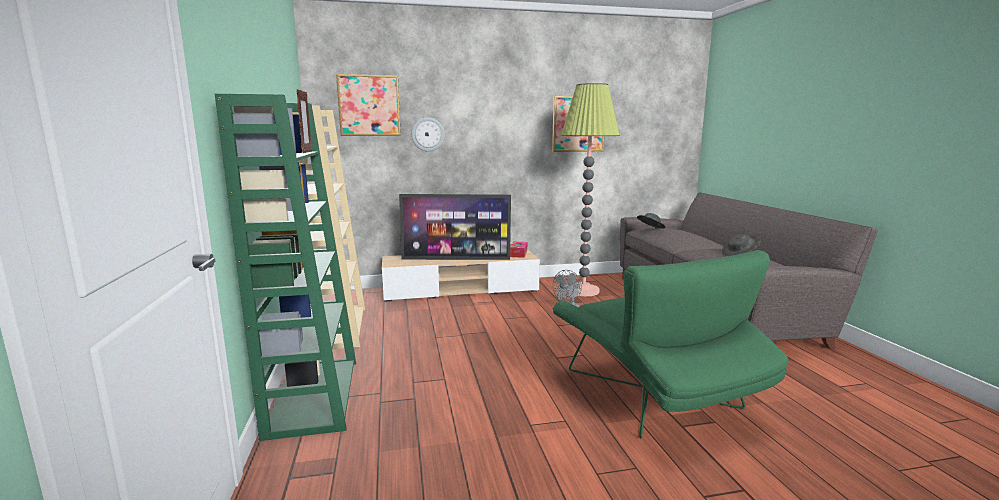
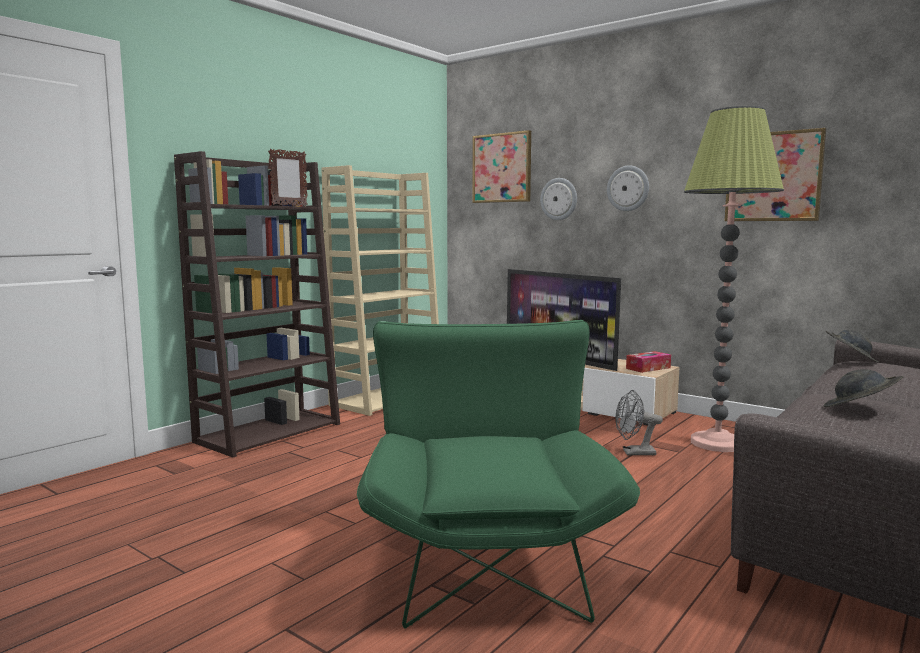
camera: 50 degrees right, 5 degrees down
(313, 395) = (269, 432): green bookcase -> brown bookcase
(485, 128) = (628, 188): none -> wall clock
(656, 396) = (485, 554): green armchair -> green armchair turned 150 degrees clockwise

